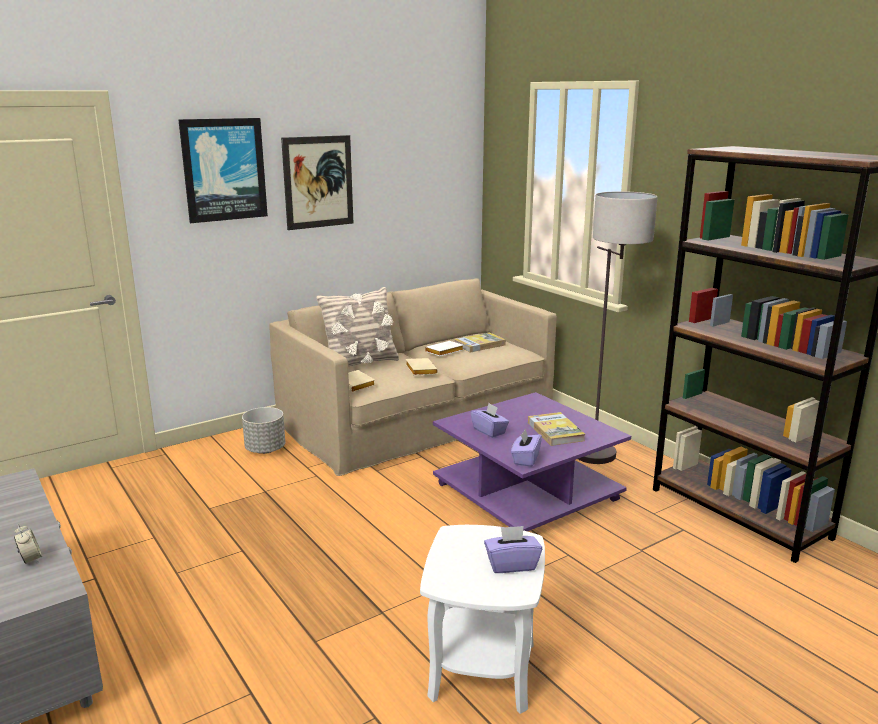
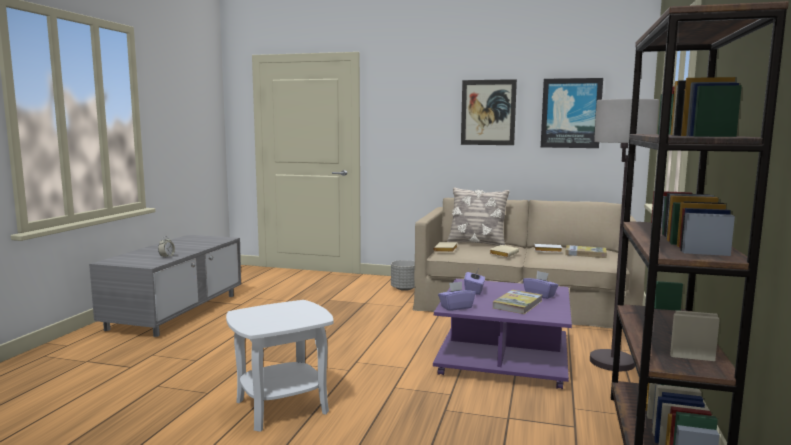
camera: 50 degrees right, 10 degrees down
(224, 169) = (420, 100): picture -> picture (571, 113)
(511, 564) = (284, 321): purple tissue box -> purple tissue box (540, 295)

